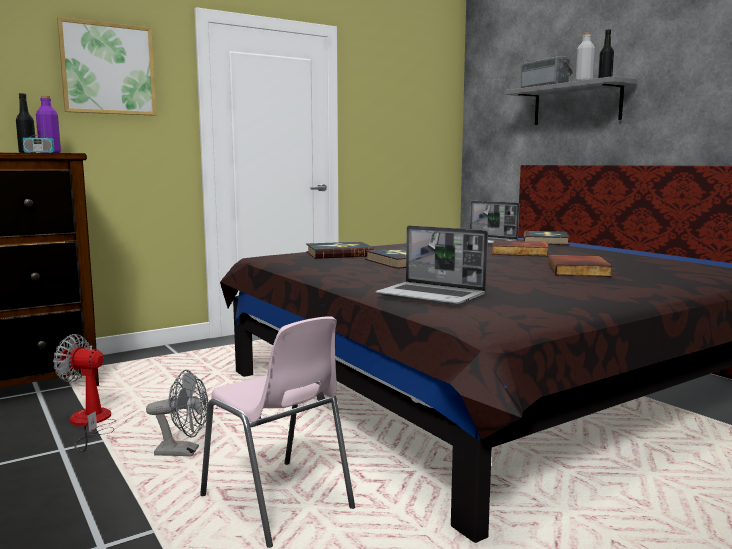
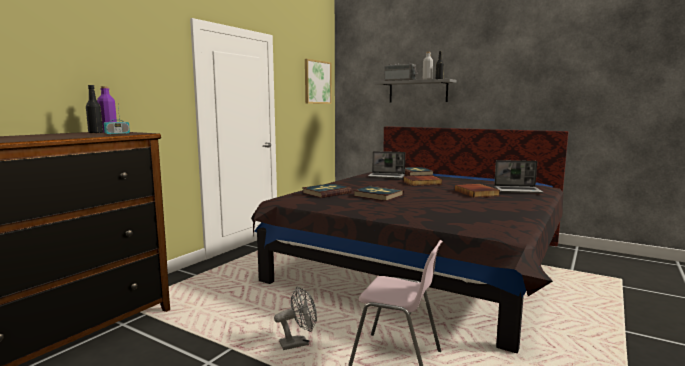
camera: 25 degrees left, 0 degrees up
(90, 424) = (204, 339): fan -> none
(108, 69) = (135, 63): picture -> picture (317, 82)
(432, 296) = (448, 218): laptop -> laptop (518, 190)

